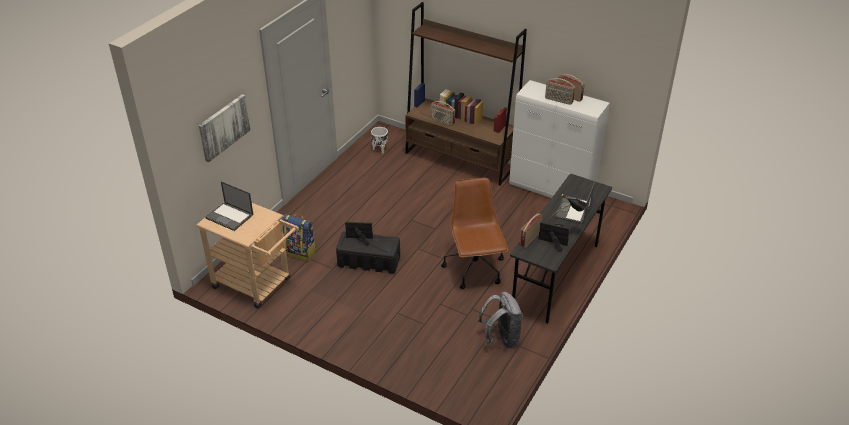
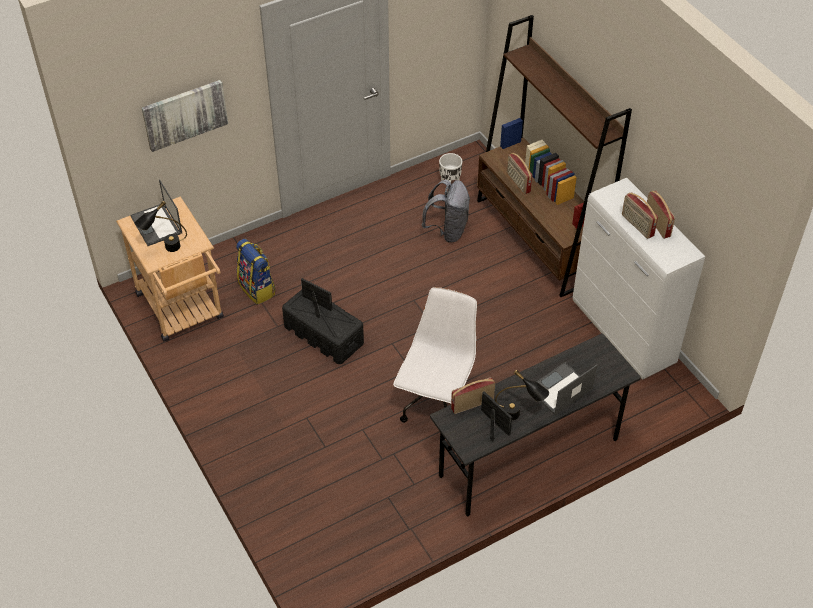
camera: 30 degrees right, 10 degrees up
(249, 228) = (165, 249): none -> black table lamp
(475, 269) = (437, 402): brown office chair -> white office chair
(501, 338) = (398, 508): grey backpack -> grey backpack (447, 231)

